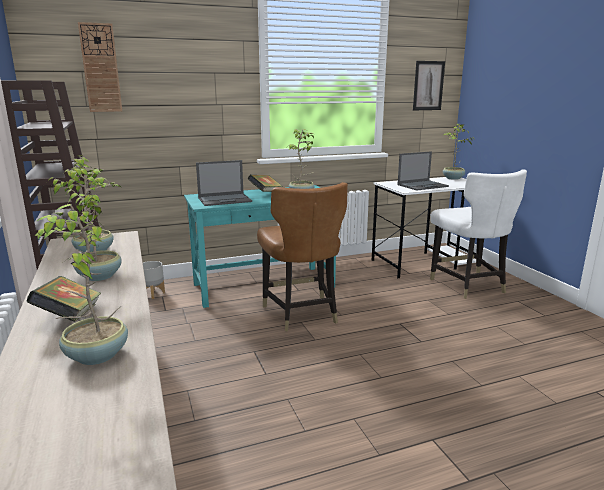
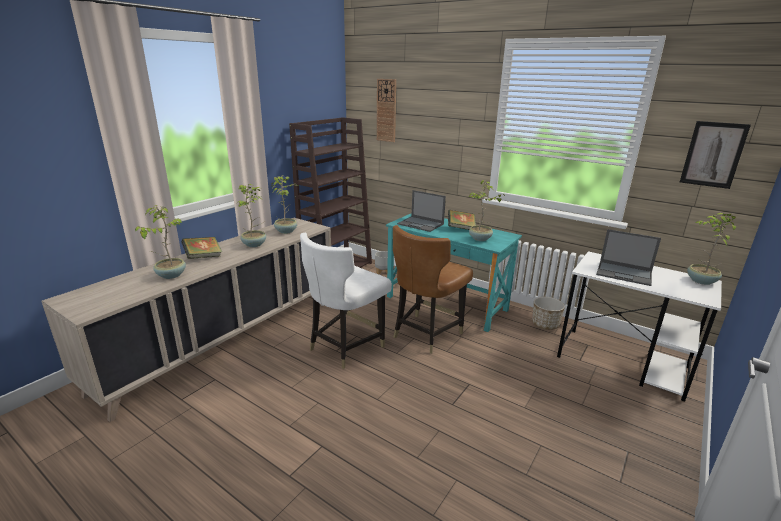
camera: 55 degrees right, 5 degrees up
(352, 265) = (545, 324): none -> planter
(468, 285) = (612, 405): white chair -> white chair (345, 346)

